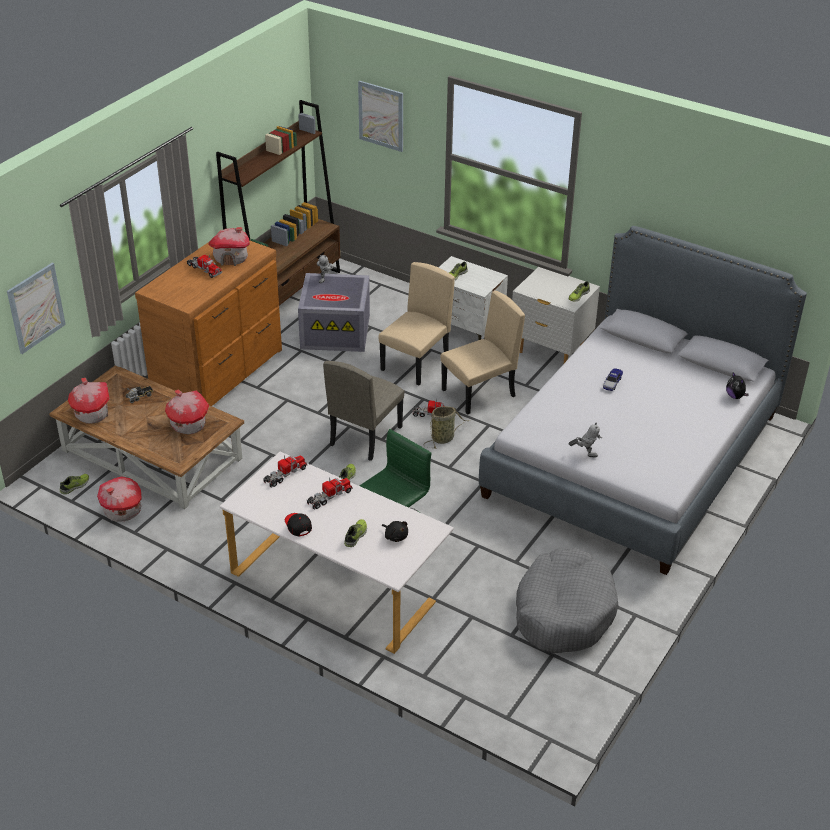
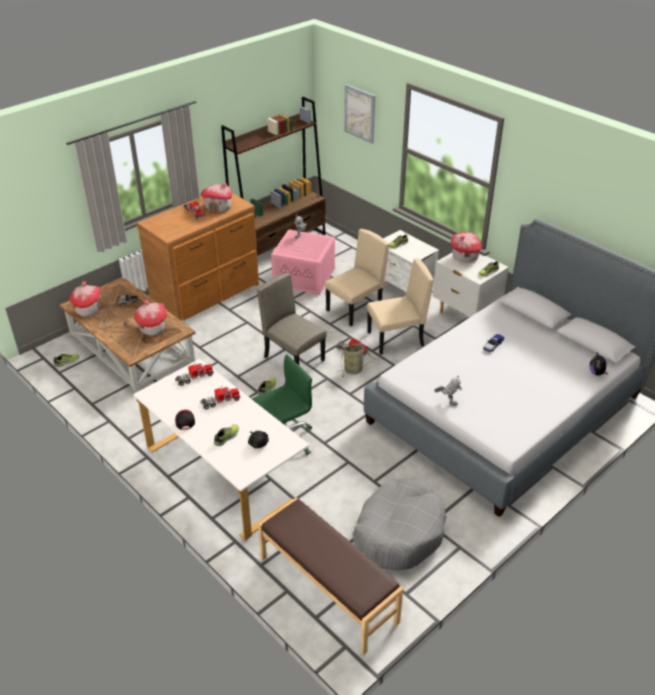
camera: 15 degrees right, 0 degrees up
(36, 308) = (47, 222): picture -> none
(123, 511) = (91, 386): toy house -> toy house (465, 257)
(336, 331) = (305, 276): grey storage box -> pink storage box
(365, 436) = (294, 358): beige chair -> beige chair turned 90 degrees clockwise
(508, 687) = (327, 590): none -> brown bench

